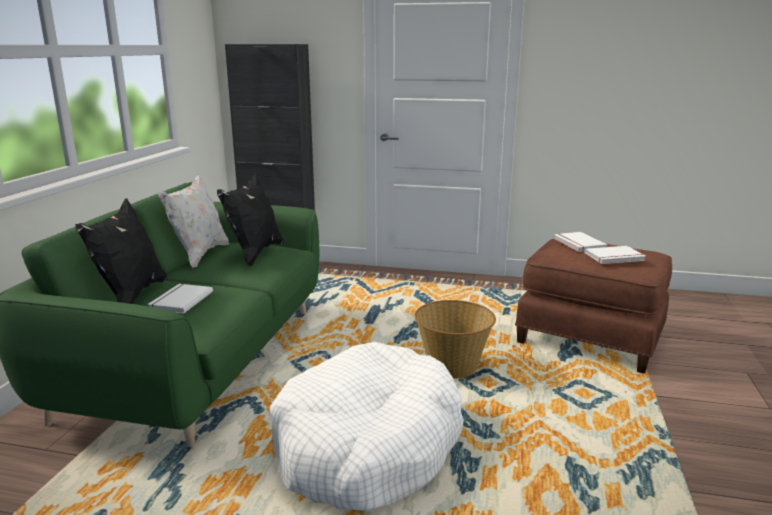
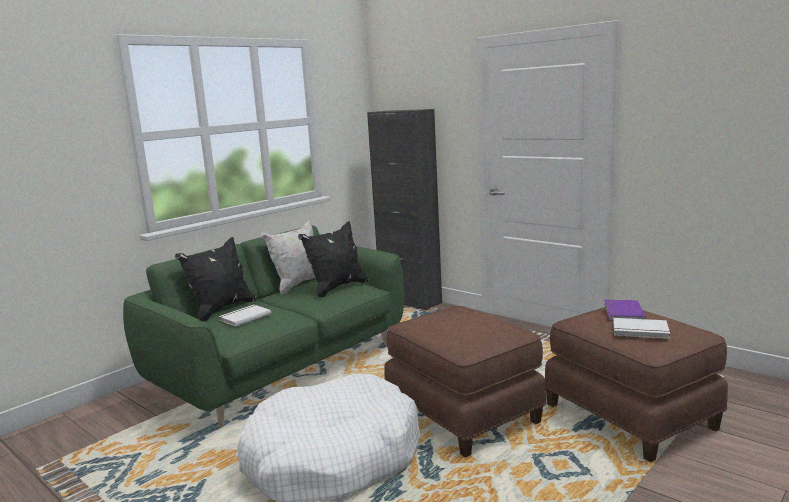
camera: 30 degrees right, 5 degrees down
(452, 366) = (464, 413): basket -> brown ottoman
(578, 244) = (622, 312): white book -> purple book

